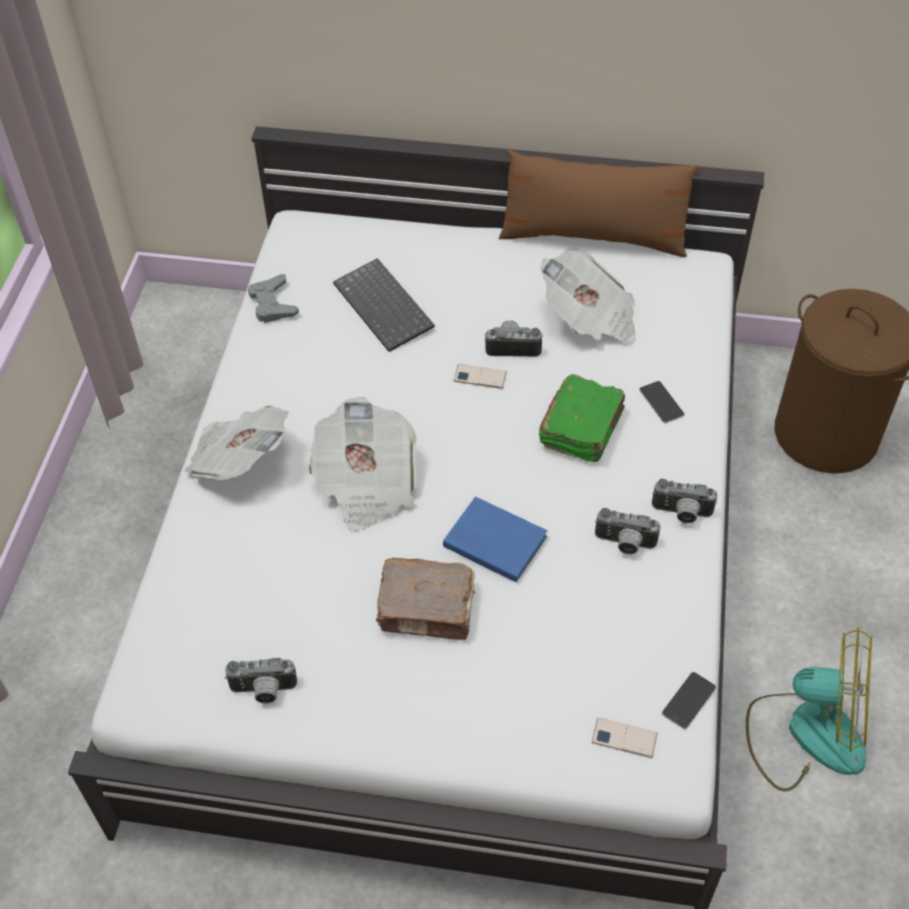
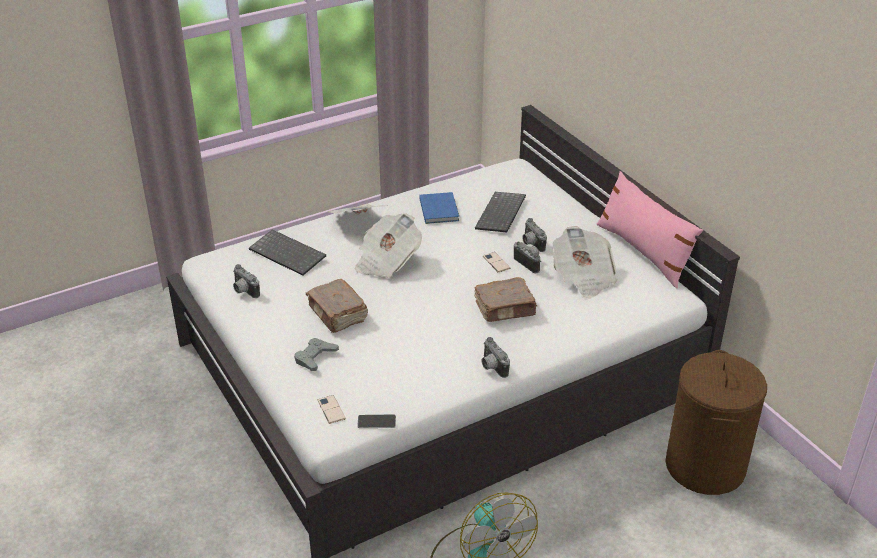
camera: 50 degrees right, 15 degrees down
(233, 583) = (289, 254): none -> keyboard
(272, 303) = (459, 184): grey game controller -> grey game controller (315, 357)
(493, 539) = (401, 314): blue book -> blue book (439, 209)
(582, 428) = (505, 309): green book -> brown book
(593, 237) = (643, 252): brown pillow -> pink pillow
(624, 544) = (448, 356): camera -> camera (531, 244)
(661, 402) = (558, 326): phone -> none

